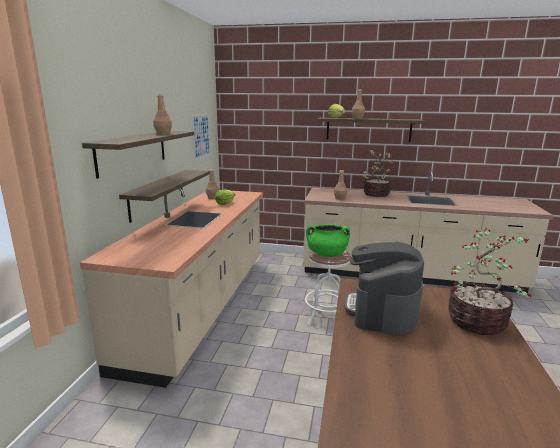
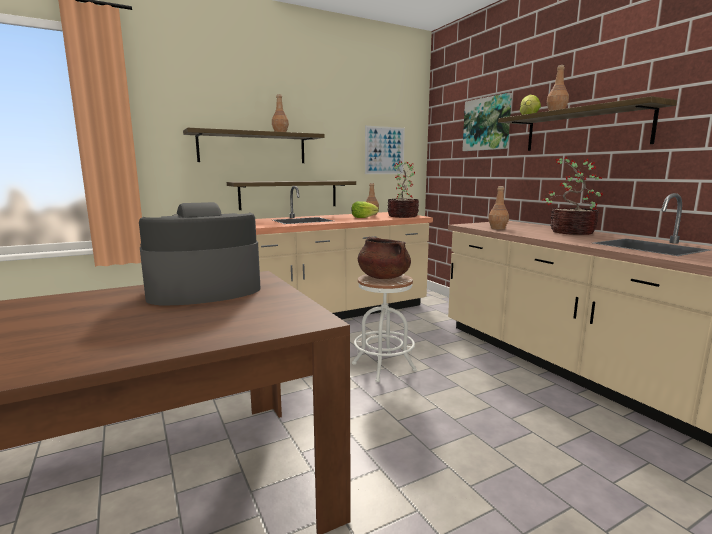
camera: 50 degrees right, 5 degrees down
(287, 116) = (487, 124): none -> picture
(327, 254) = (383, 277): green cooking pot -> brown cooking pot
(478, 322) = (222, 326): potted plant -> potted plant (403, 216)

